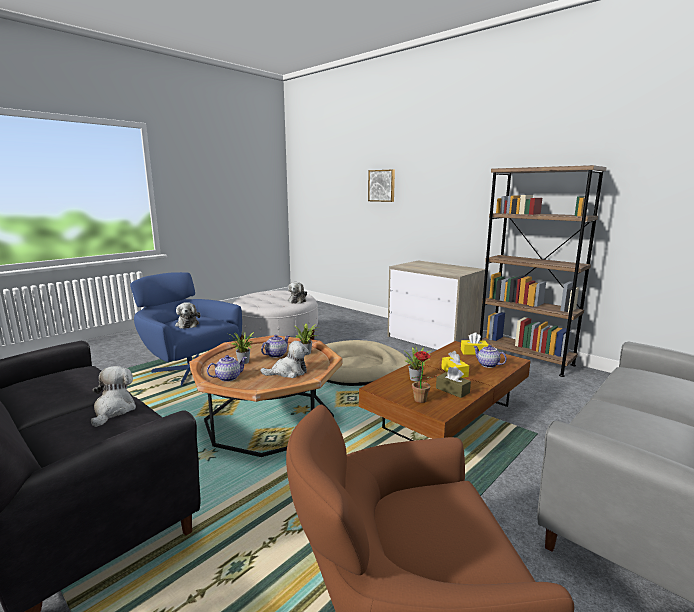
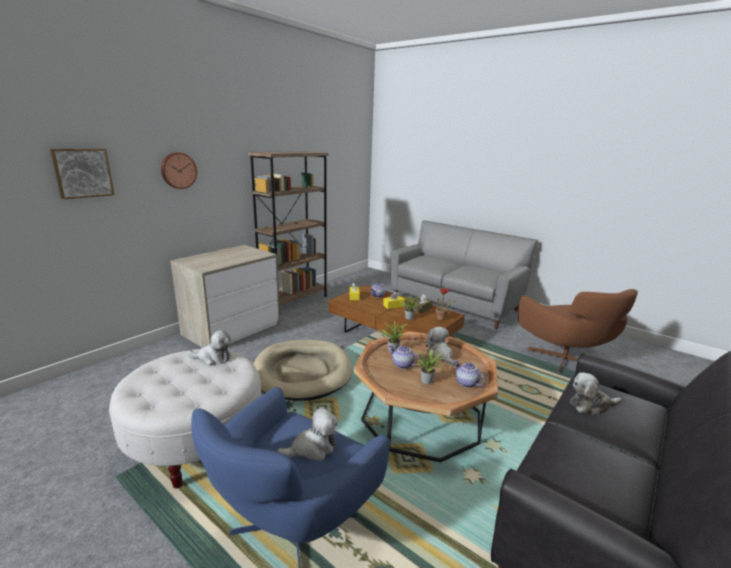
camera: 95 degrees left, 5 degrees up
(438, 187) = (178, 170): none -> wall clock

